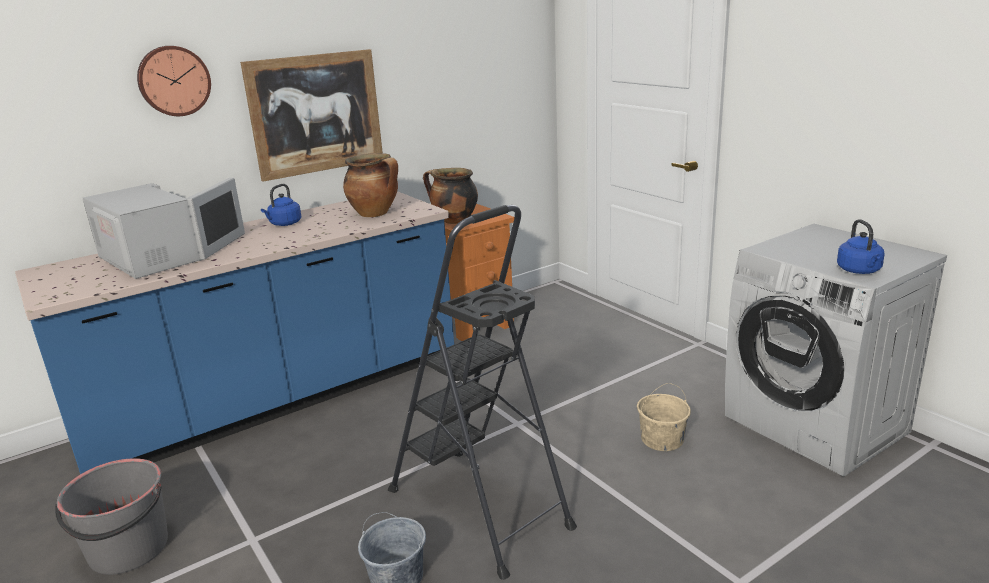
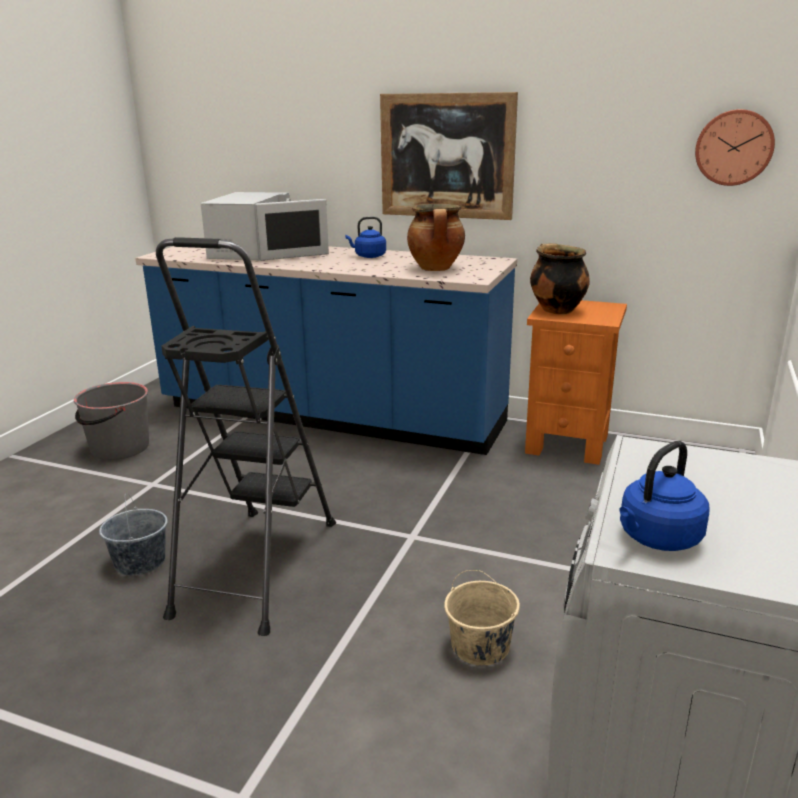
camera: 55 degrees right, 0 degrees up
(173, 81) = (324, 106): wall clock -> wall clock (733, 147)

